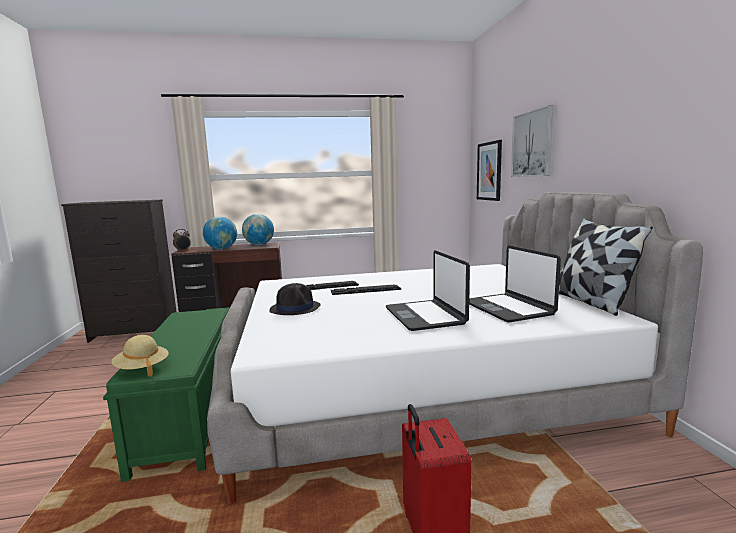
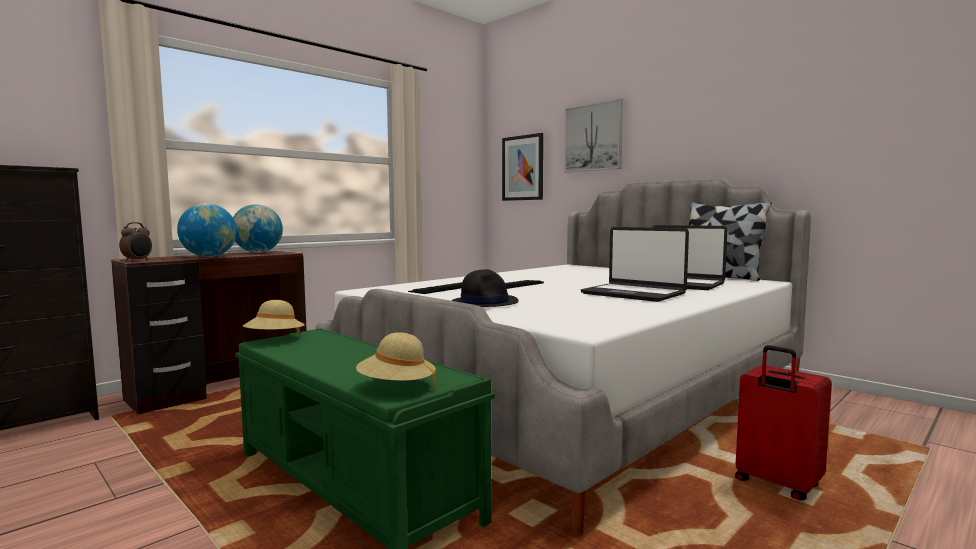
camera: 35 degrees left, 5 degrees down
(188, 313) = (275, 339): none -> beige hat

